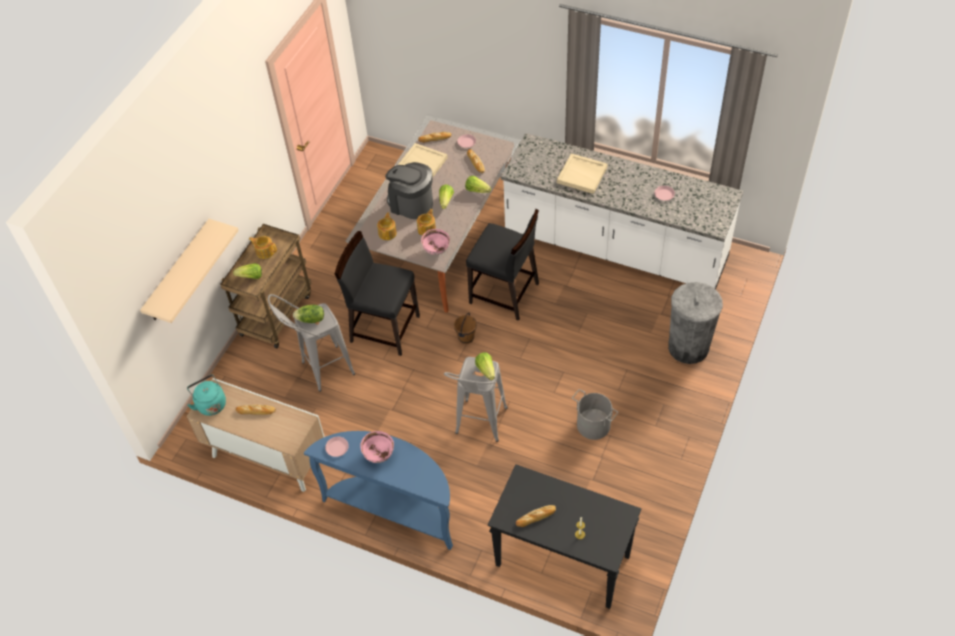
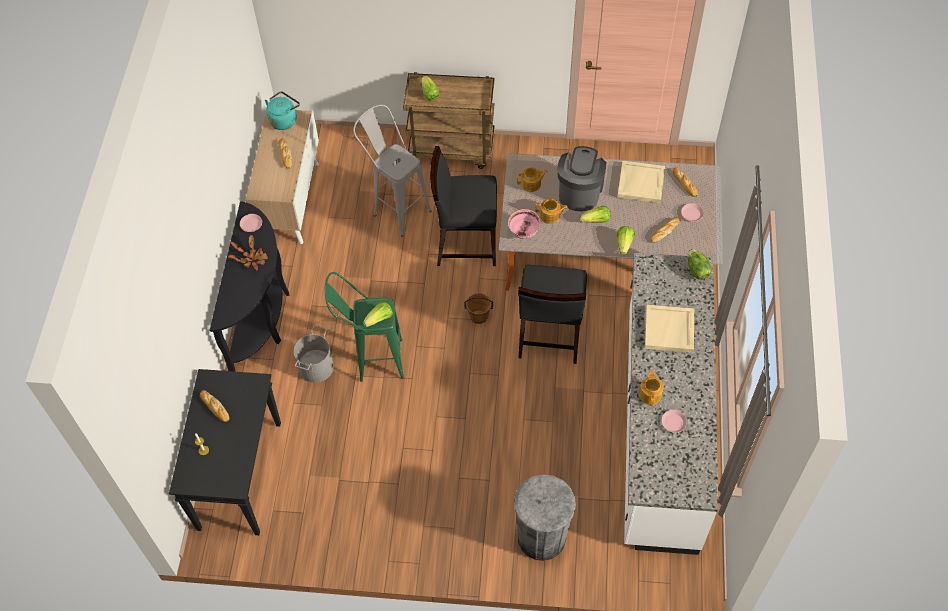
camera: 70 degrees right, 5 degrees up
(179, 272) = (364, 22): beige shelf -> none
(265, 251) = (464, 93): teapot -> teapot (650, 394)
(311, 319) = (395, 157): lettuce -> lettuce (696, 270)
(379, 455) = (252, 259): pink bowl -> potted plant
(384, 328) = (466, 242): black chair -> black chair turned 90 degrees counterclockwise
(394, 509) = (262, 317): blue console table -> black console table
(479, 428) = (371, 360): grey stool -> green stool
(593, 424) = (406, 464): grey bucket -> grey bucket (316, 367)

